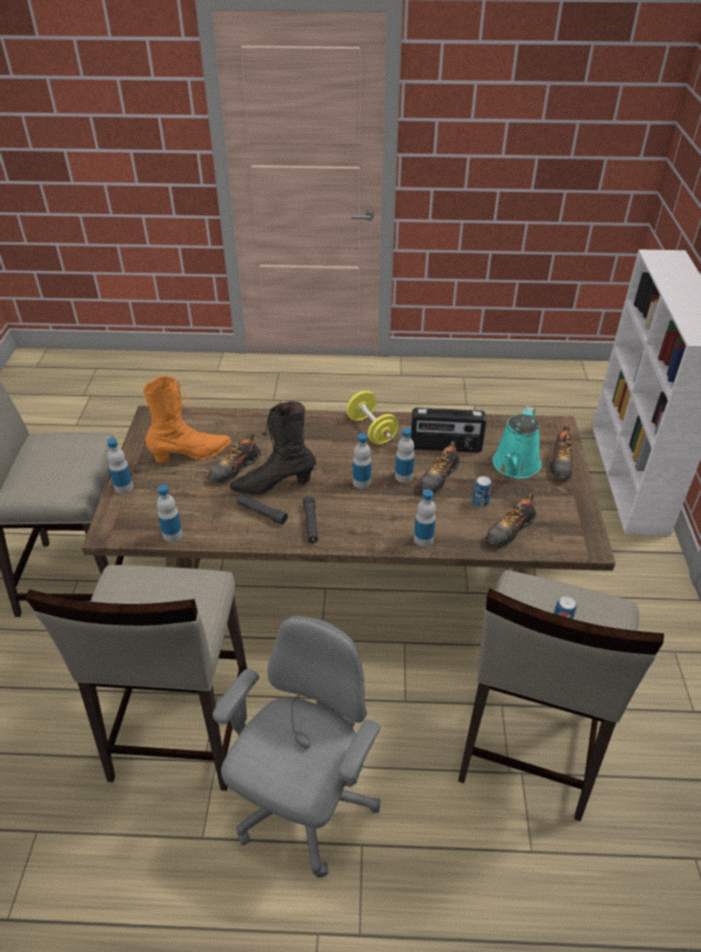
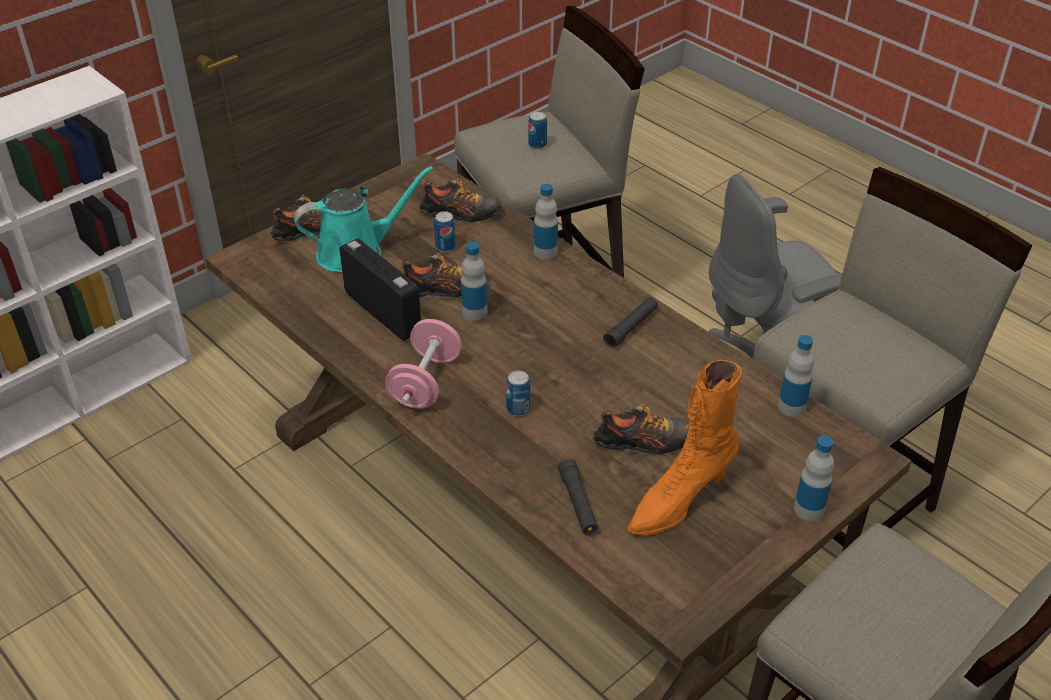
camera: 135 degrees left, 0 degrees up
(192, 455) = (679, 500): orange boot -> orange boot turned 60 degrees counterclockwise
(261, 513) = (670, 369): black flashlight -> black flashlight (578, 503)
(273, 485) = (622, 392): black boot -> none
(313, 446) = (518, 409): none -> can
(361, 482) = (525, 334): bottle -> none
(372, 430) = (425, 383): yellow dumbbell -> pink dumbbell

